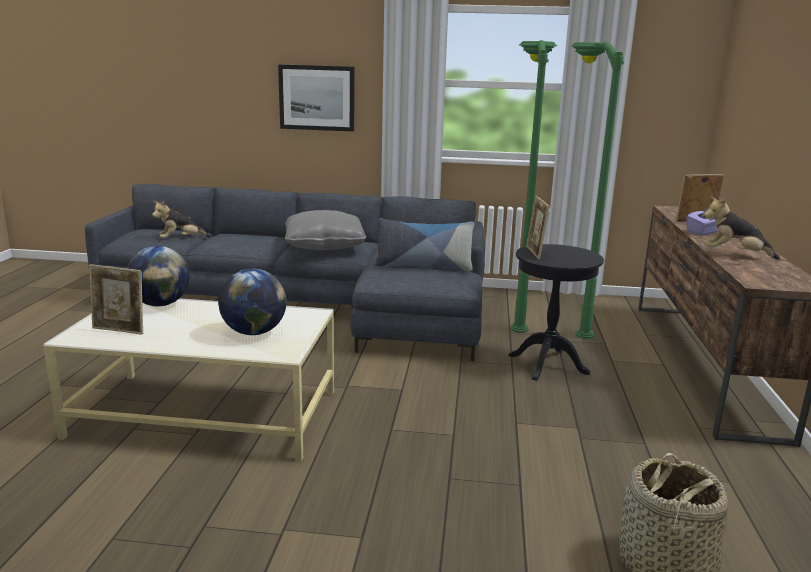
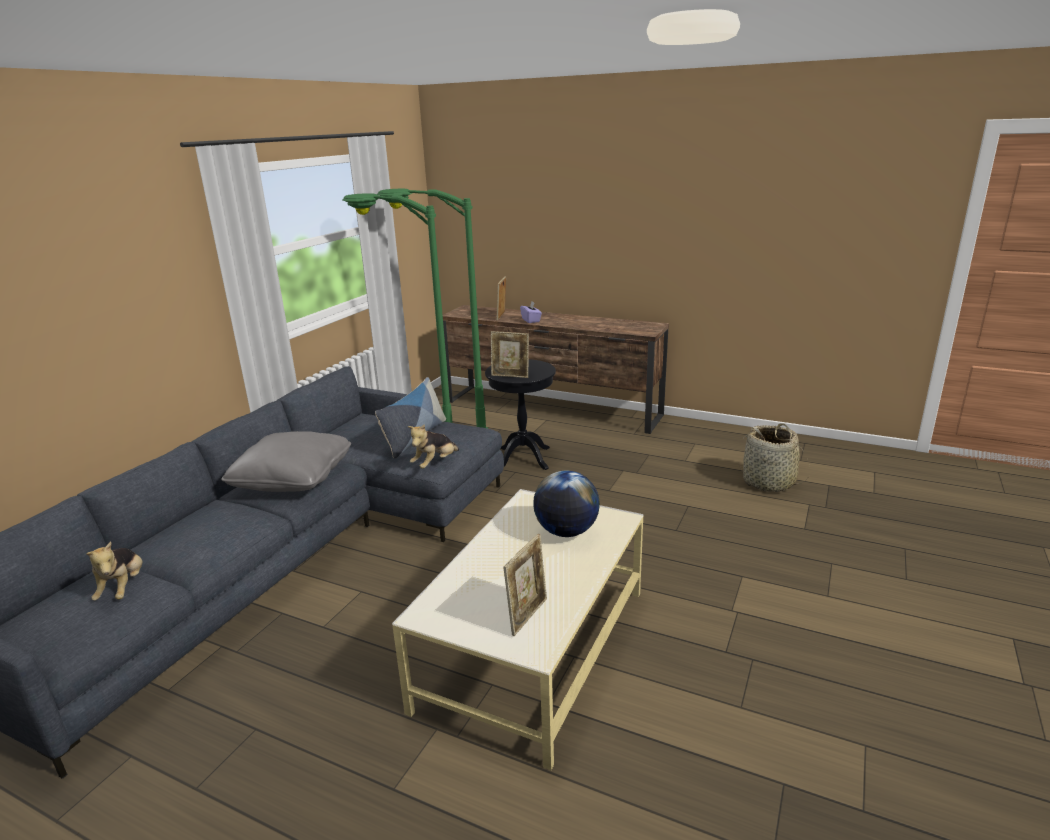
camera: 70 degrees left, 5 degrees up
(160, 304) = (452, 589): globe -> none
(317, 98) = (133, 312): picture -> none
(734, 255) = (589, 325): plush toy -> plush toy (435, 463)

